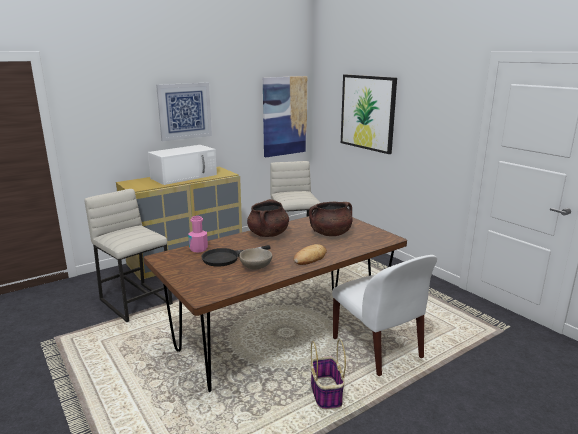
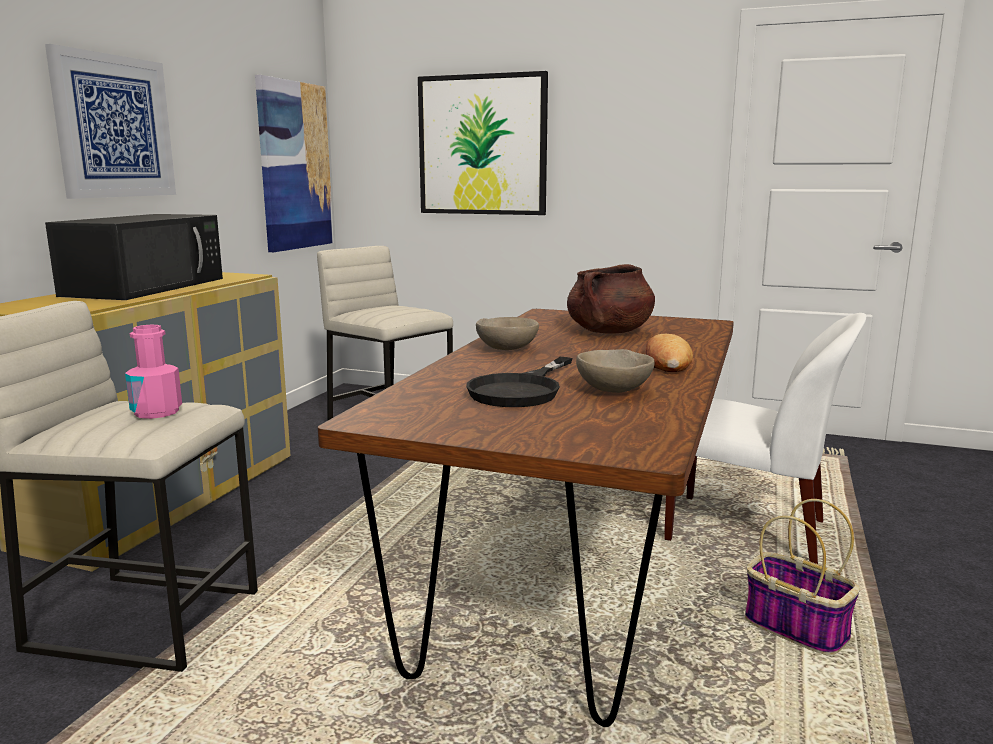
camera: 35 degrees left, 5 degrees down
(184, 176) = (147, 286): white microwave -> black microwave
(198, 249) = (424, 390): pink bottle -> pink bottle (157, 412)
(268, 234) = (507, 349): brown cooking pot -> beige bowl

